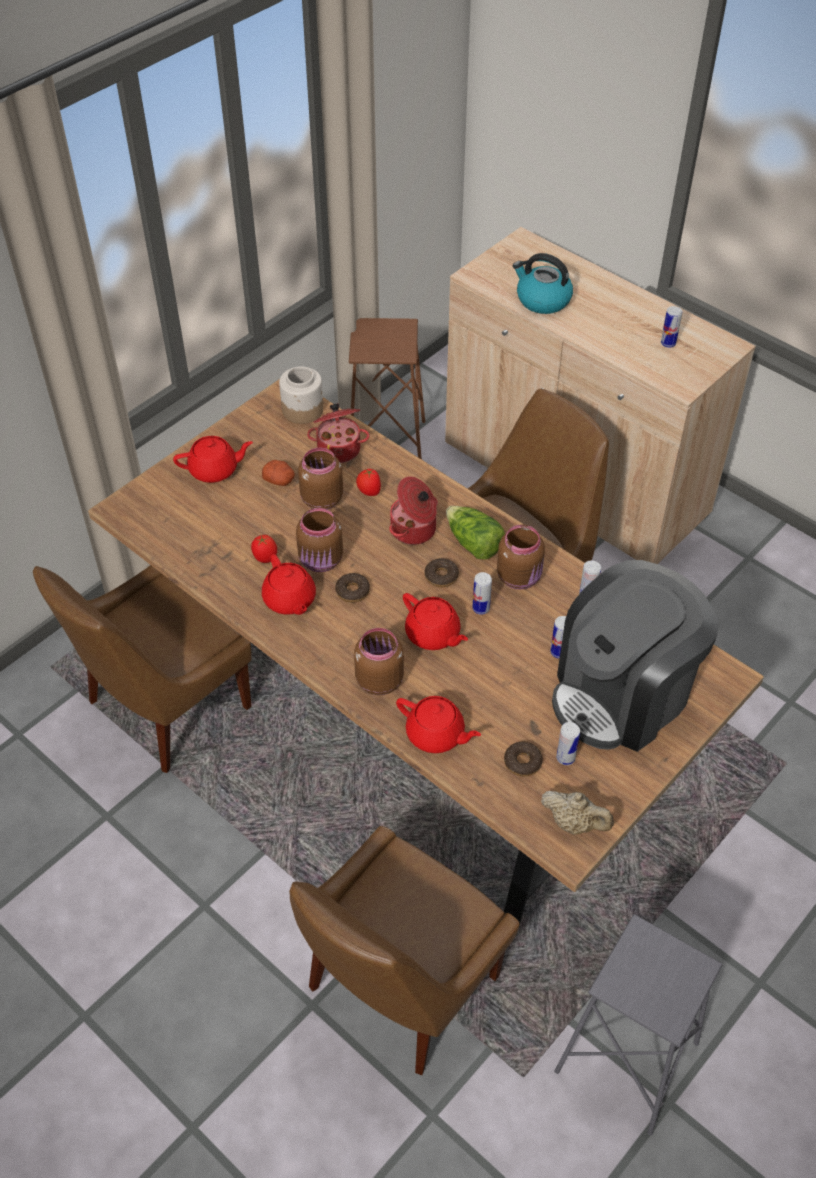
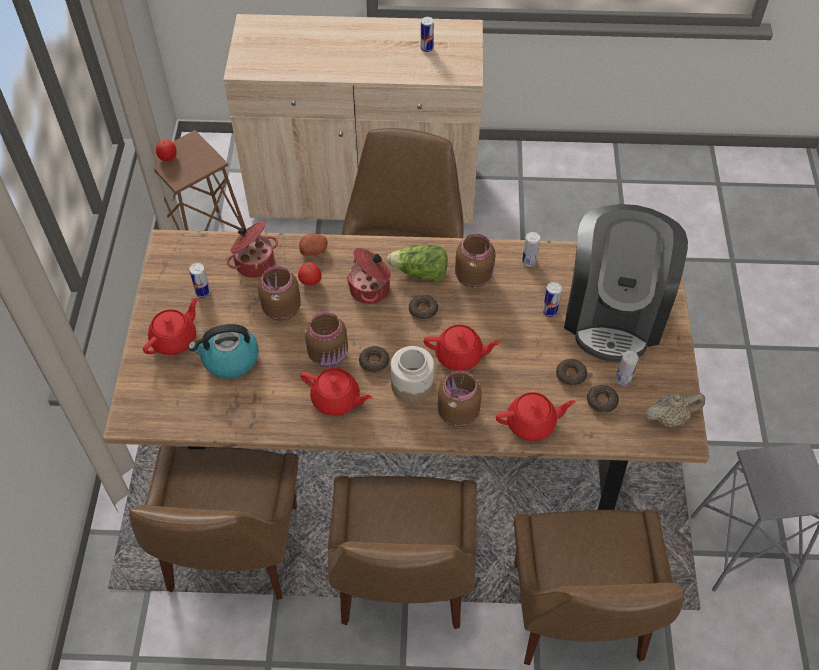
camera: 40 degrees left, 5 degrees up
(265, 558) = (285, 381): tomato -> tomato (168, 158)
(274, 835) = (402, 582): none -> brown chair
(279, 480) = (234, 315): potato -> potato (314, 250)
(303, 409) = (195, 249): jar -> jar (412, 385)
(481, 608) = (471, 315): can -> can (203, 292)
(518, 720) = (570, 375): none -> donut
(542, 300) = (310, 62): kettle -> kettle (230, 359)

